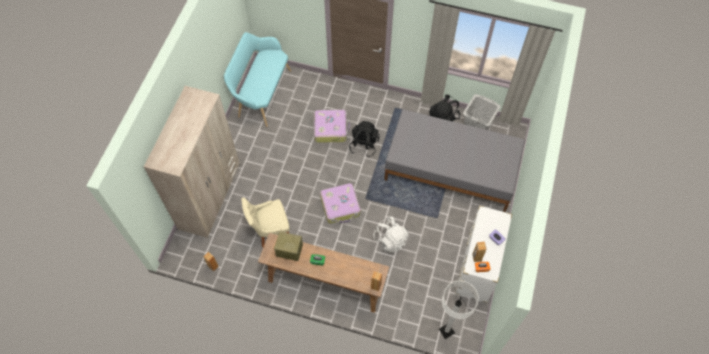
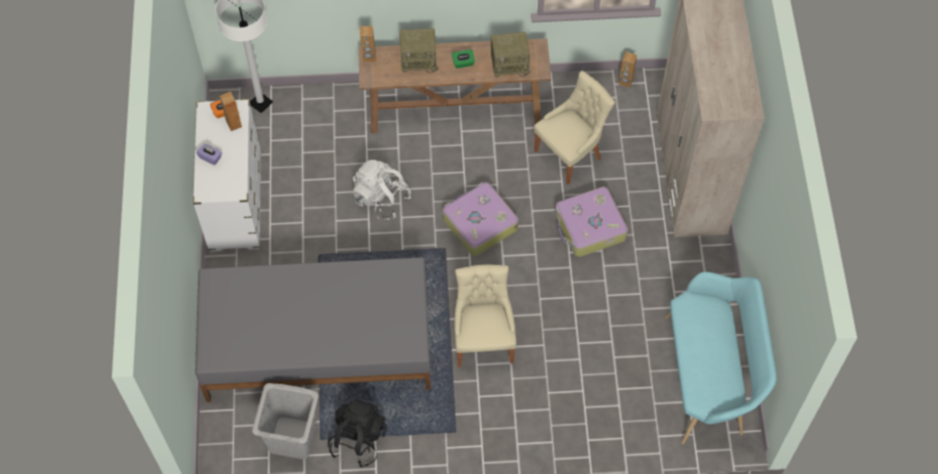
camera: 160 degrees right, 0 degrees up
(331, 129) = (553, 350): suitcase -> suitcase (589, 227)
(344, 273) = (419, 59): none -> radio
(364, 145) = (483, 340): black backpack -> beige chair

